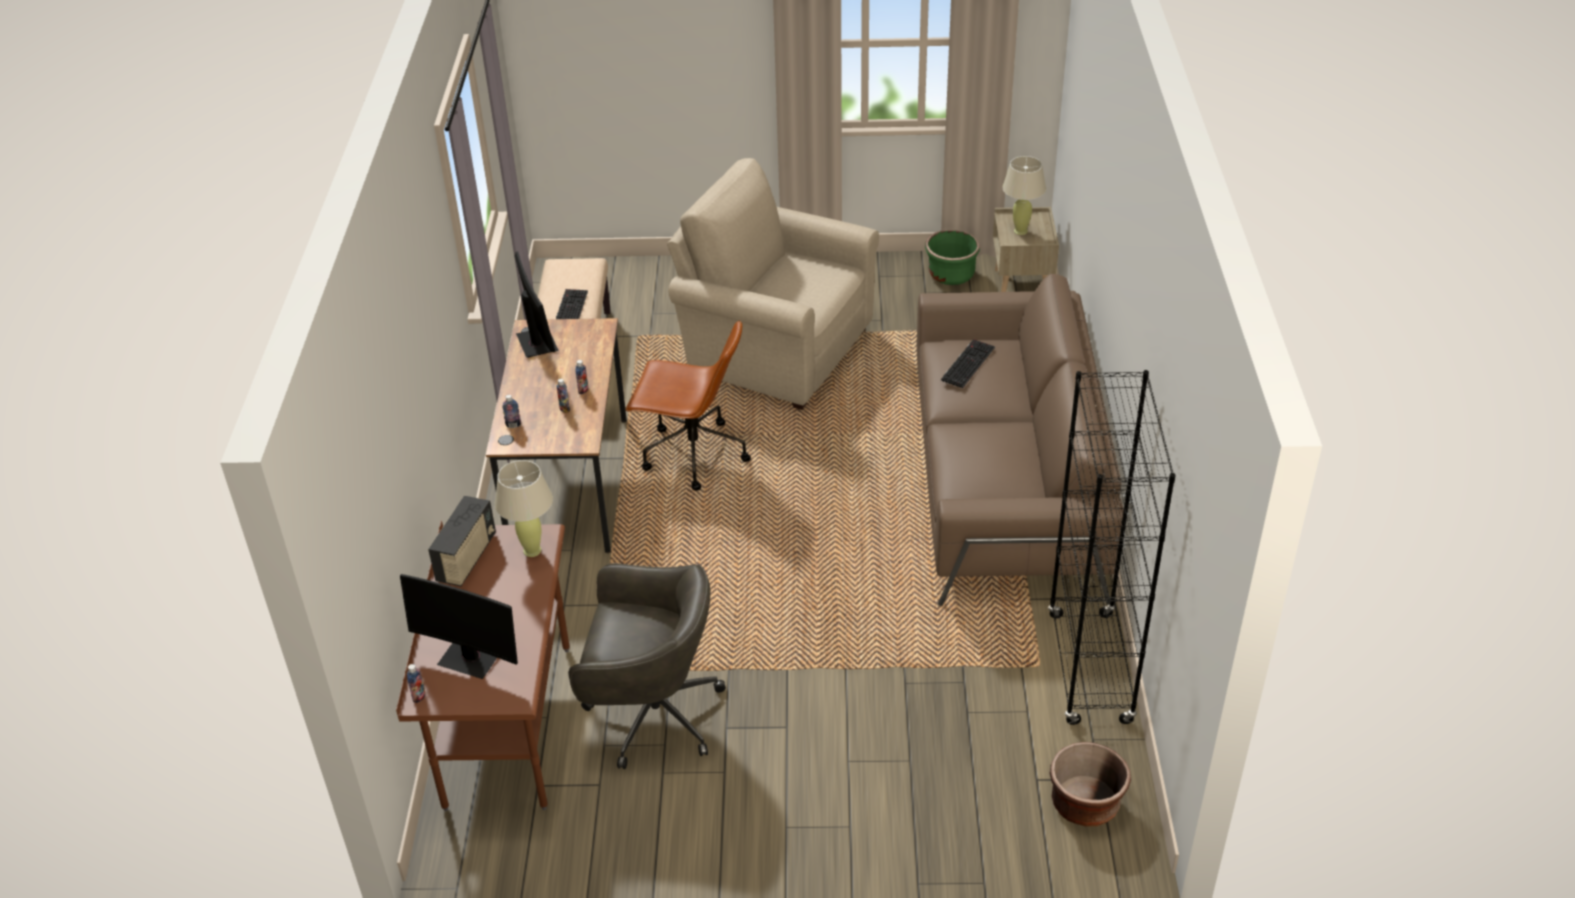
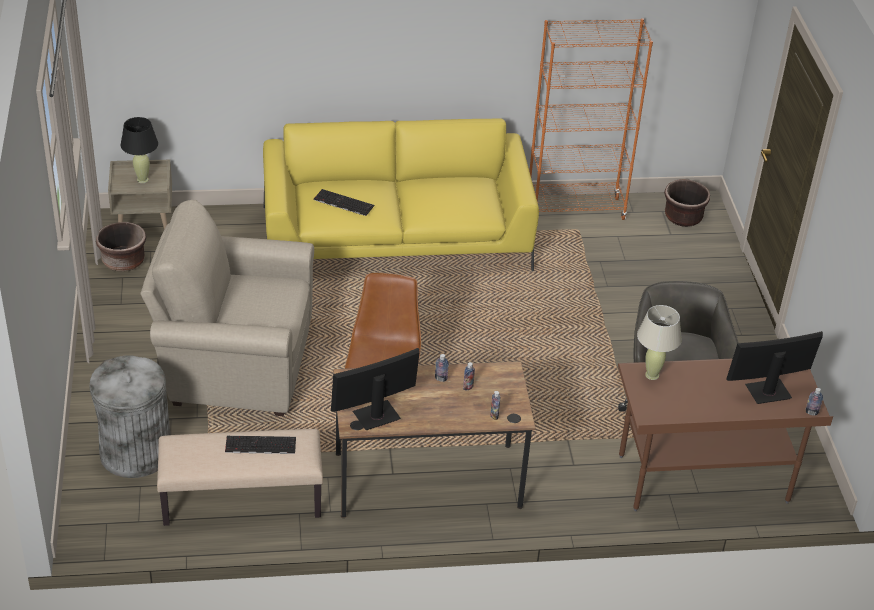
camera: 100 degrees left, 0 degrees up
(467, 558) = (670, 409): radio -> none
(470, 658) = (767, 392): monitor -> monitor turned 120 degrees counterclockwise
(655, 293) = (135, 452): none -> grey trash can
(774, 351) = (234, 364): beige armchair -> beige armchair turned 75 degrees clockwise
(951, 275) = (123, 261): green planter -> brown planter
(1006, 479) = (396, 238): brown sofa -> yellow sofa
(1020, 231) = (142, 179): beige table lamp -> black table lamp
(1090, 669) = (575, 210): black bookcase -> orange bookcase

